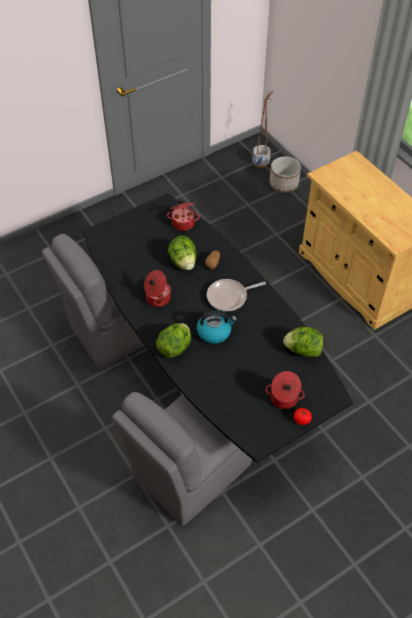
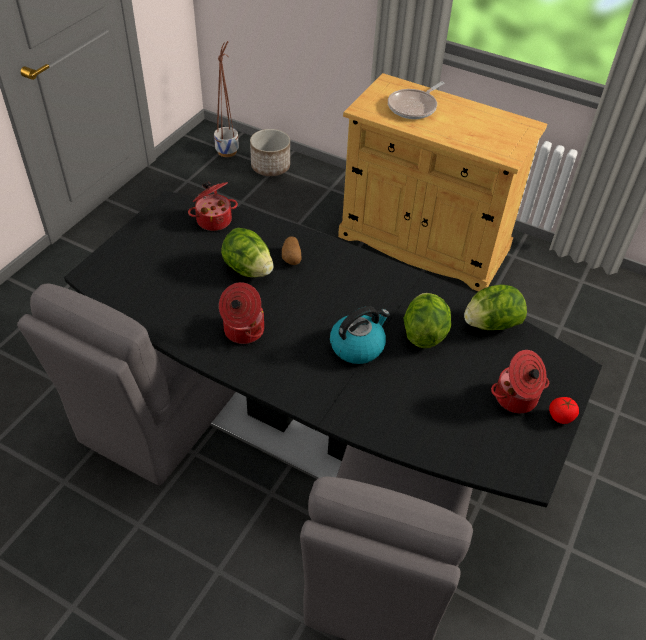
camera: 30 degrees left, 5 degrees down
(175, 347) = (316, 390): lettuce -> lettuce (424, 333)
(229, 297) = (345, 292): frying pan -> frying pan (414, 107)

